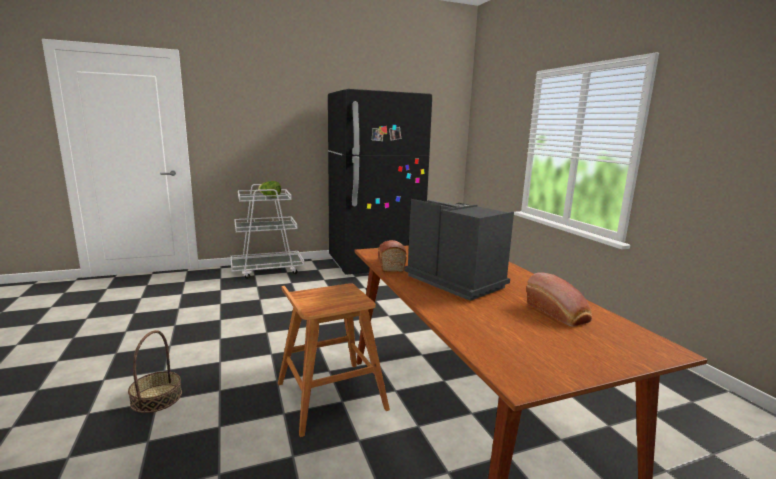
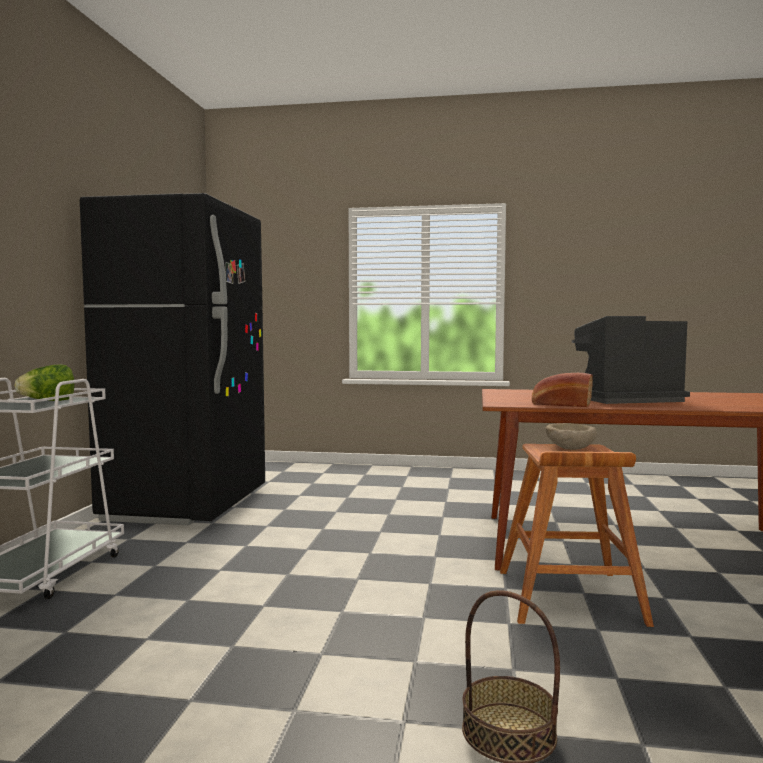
camera: 60 degrees left, 10 degrees down
(340, 296) = (569, 449): none -> beige bowl
(558, 313) = (711, 396): bread -> none

